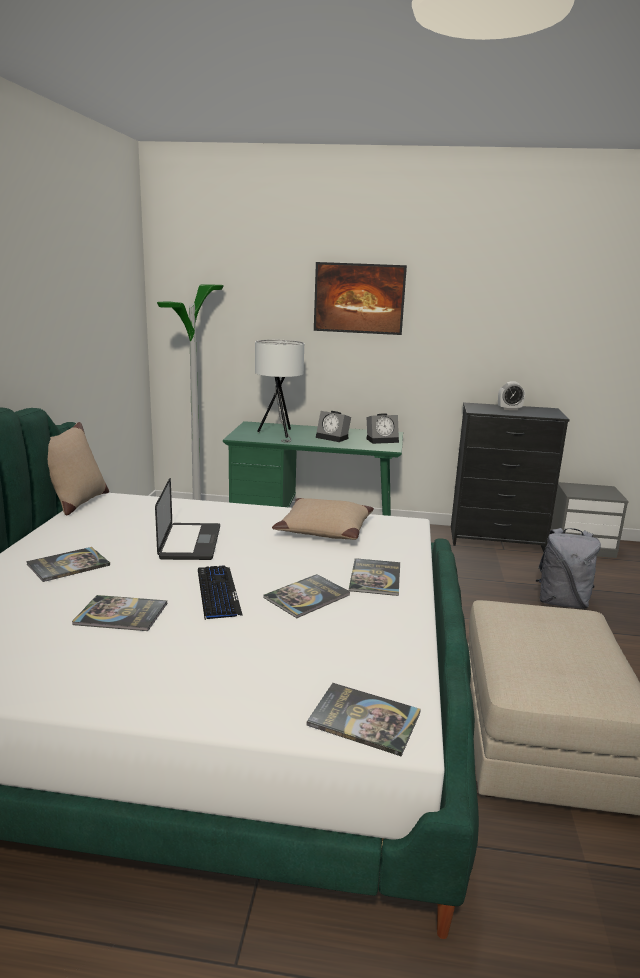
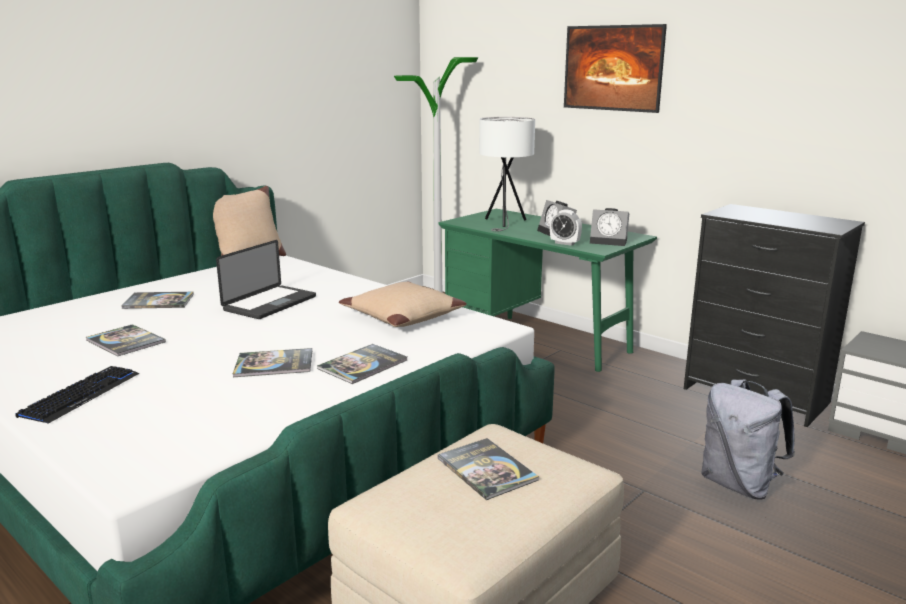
camera: 35 degrees right, 0 degrees up
(217, 593) = (215, 344): keyboard -> keyboard (81, 395)
(364, 719) = (129, 461): book -> book (486, 469)
(509, 409) = (777, 216): alarm clock -> alarm clock (564, 243)

